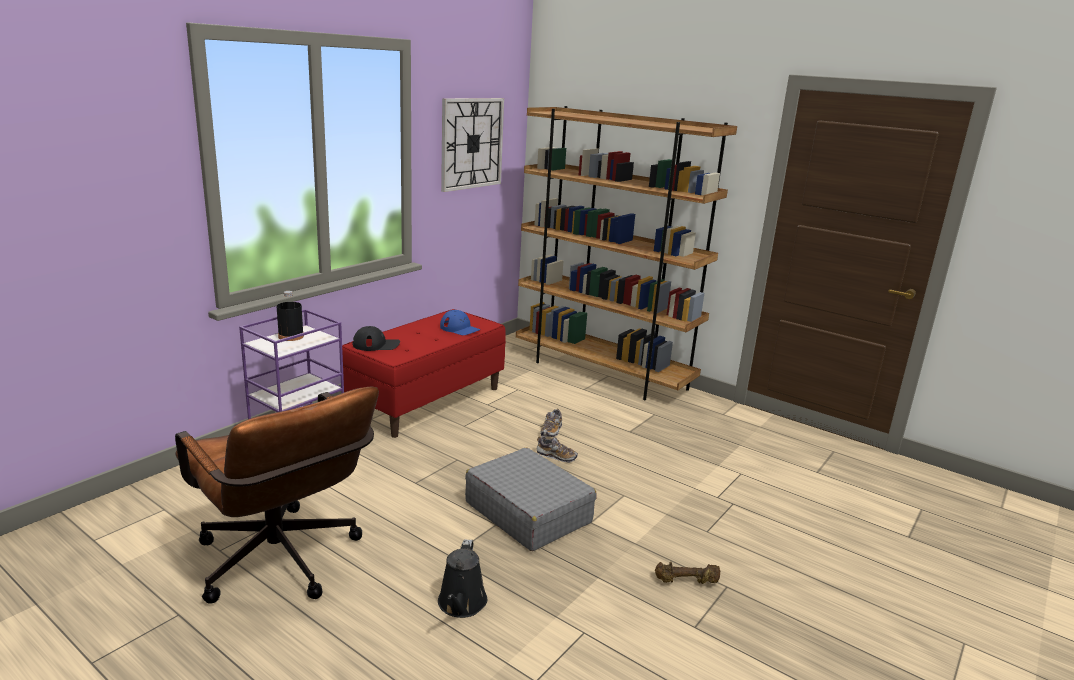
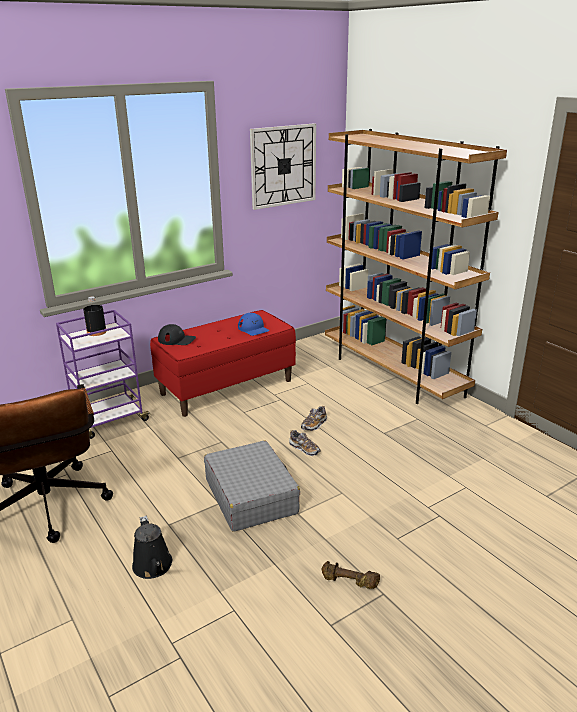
camera: 20 degrees right, 5 degrees up
(461, 604) = (153, 567): black watering can -> black watering can turned 45 degrees counterclockwise

